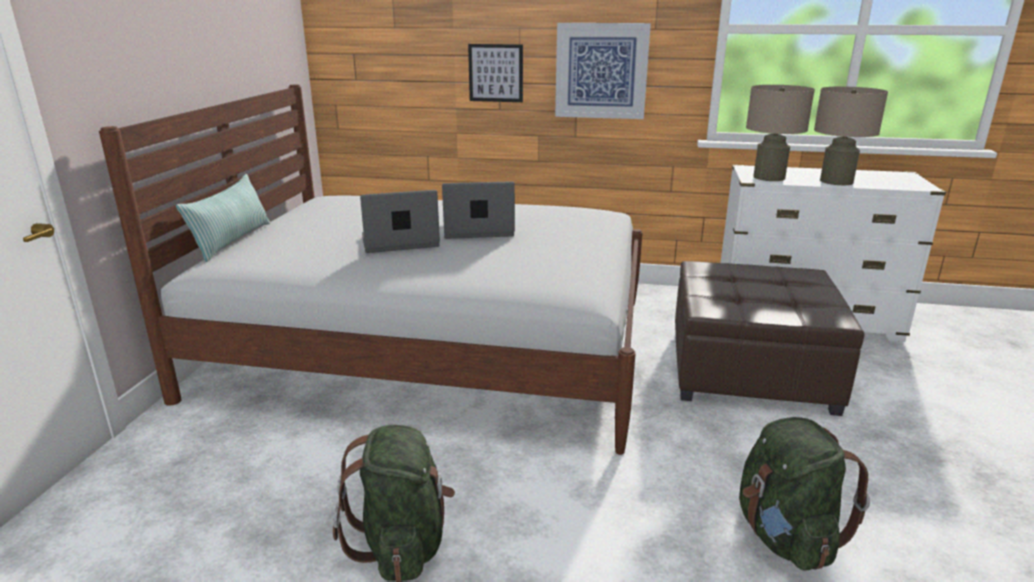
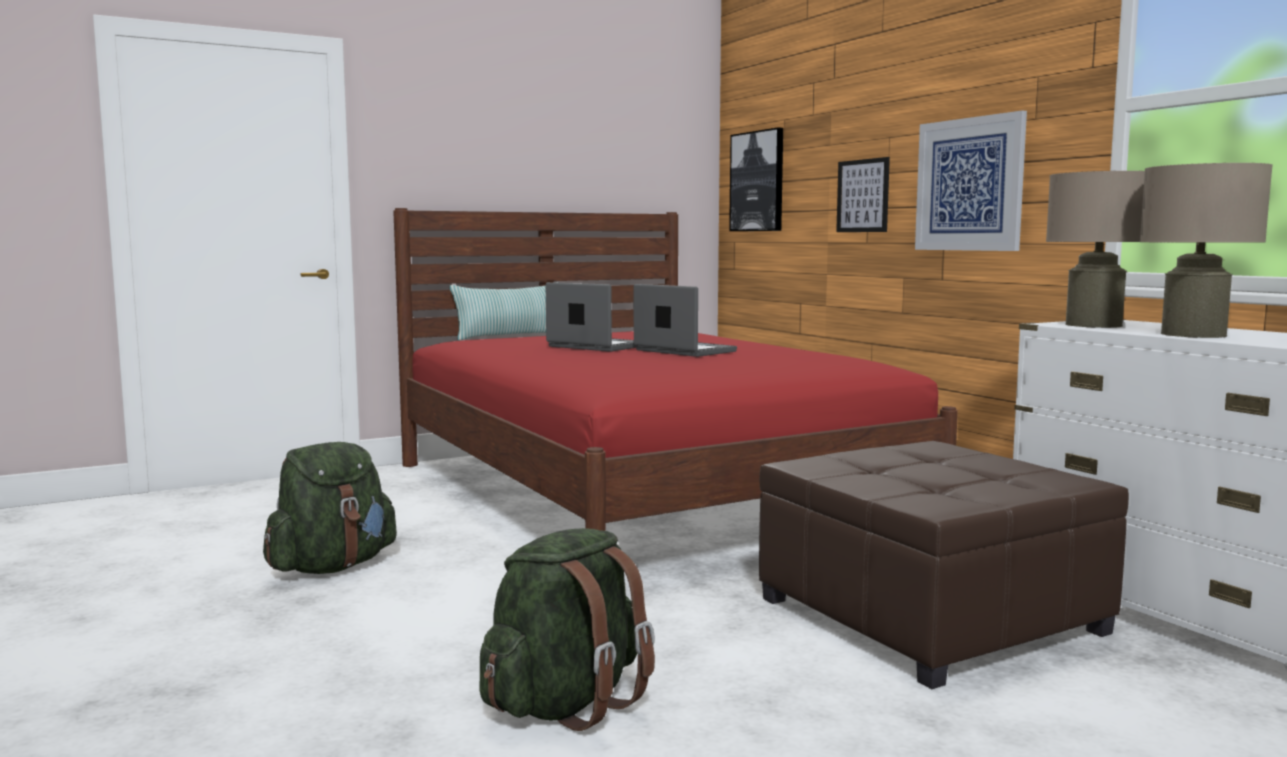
camera: 50 degrees right, 15 degrees down
(365, 52) = (758, 181): none -> picture
(434, 346) = (645, 493): white bed -> red bed

